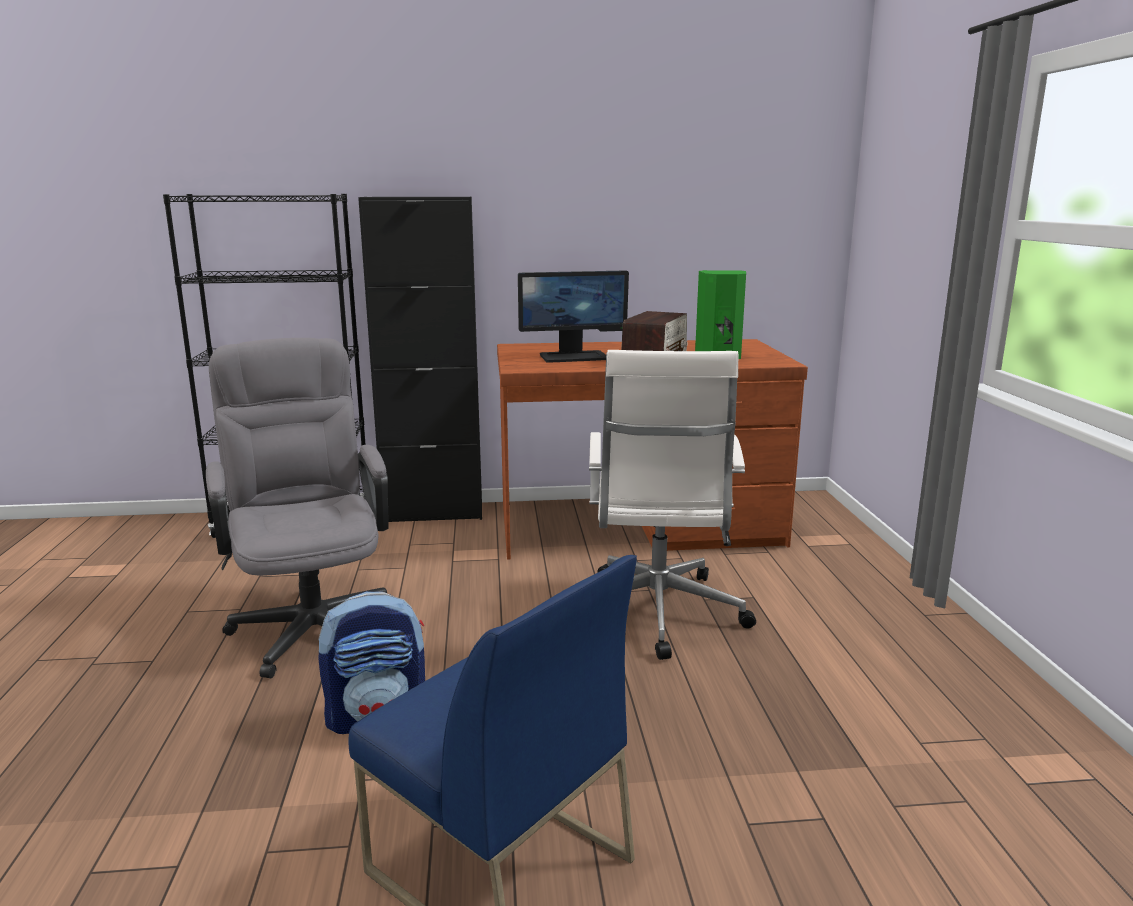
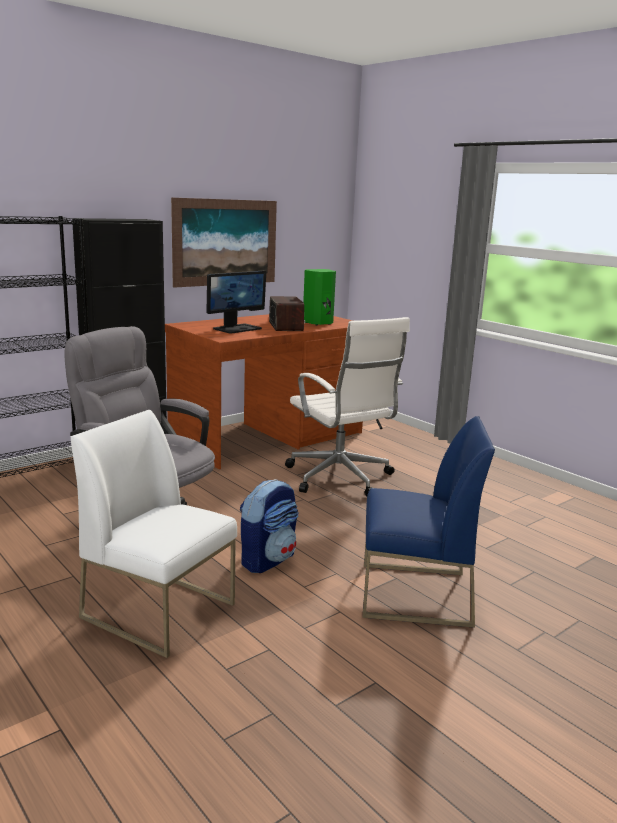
camera: 35 degrees left, 0 degrees up
(158, 744) = (160, 610): none -> white chair
(603, 230) = (225, 242): none -> picture

